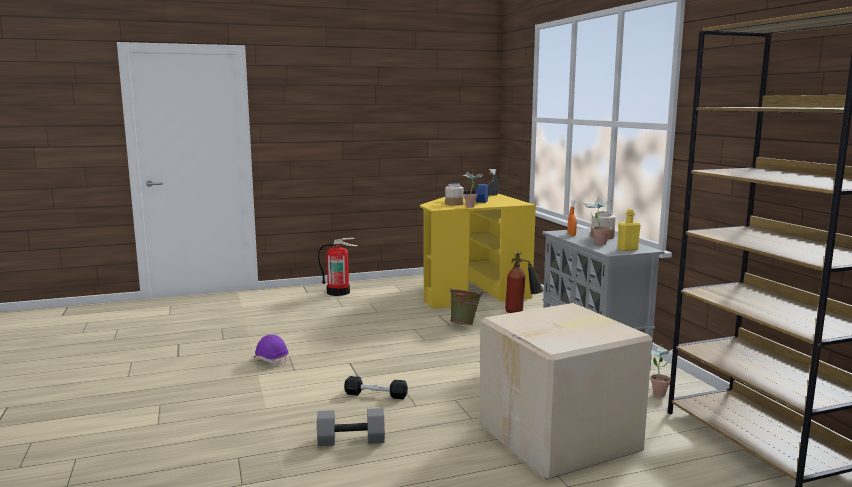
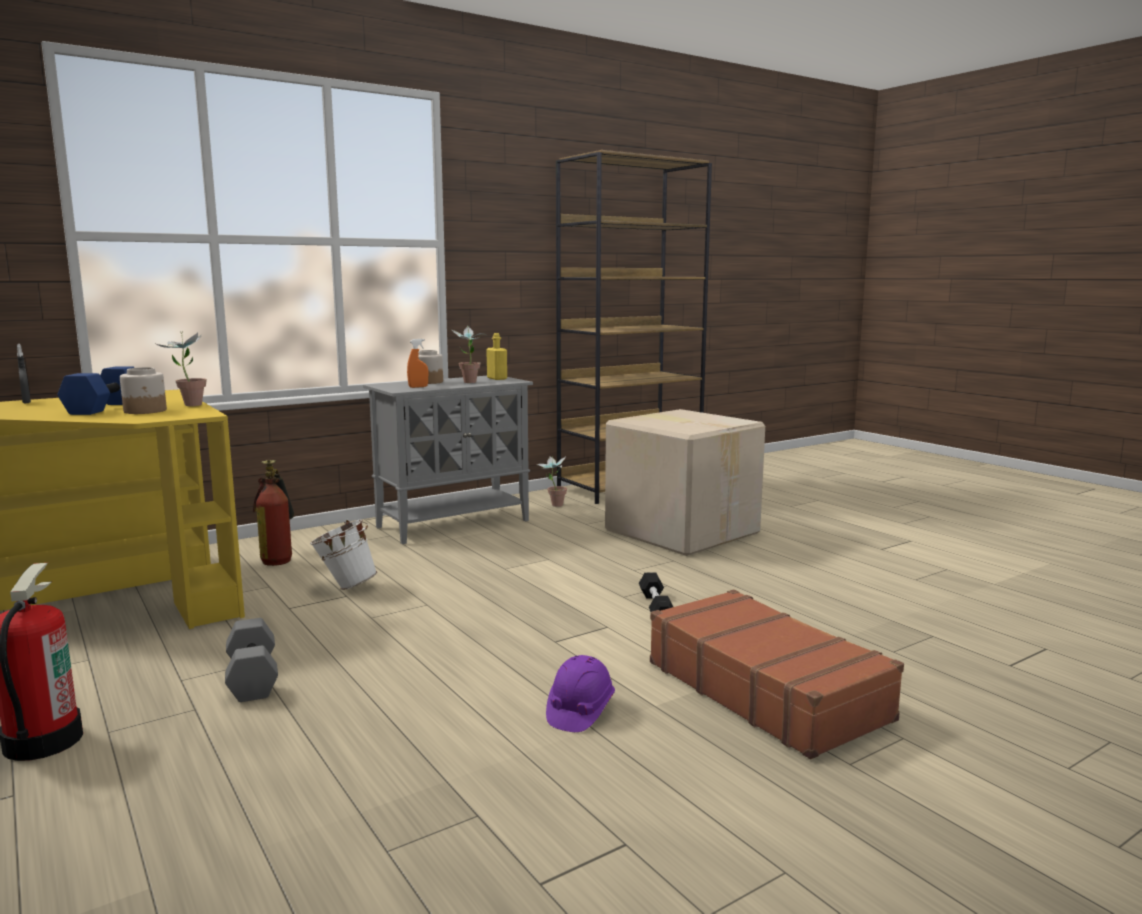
camera: 105 degrees left, 0 degrees up
(241, 402) = (766, 690): none -> brown suitcase
(352, 440) = (780, 603): grey dumbbell -> grey dumbbell (251, 678)
(464, 324) = (345, 586): green bucket -> white bucket

